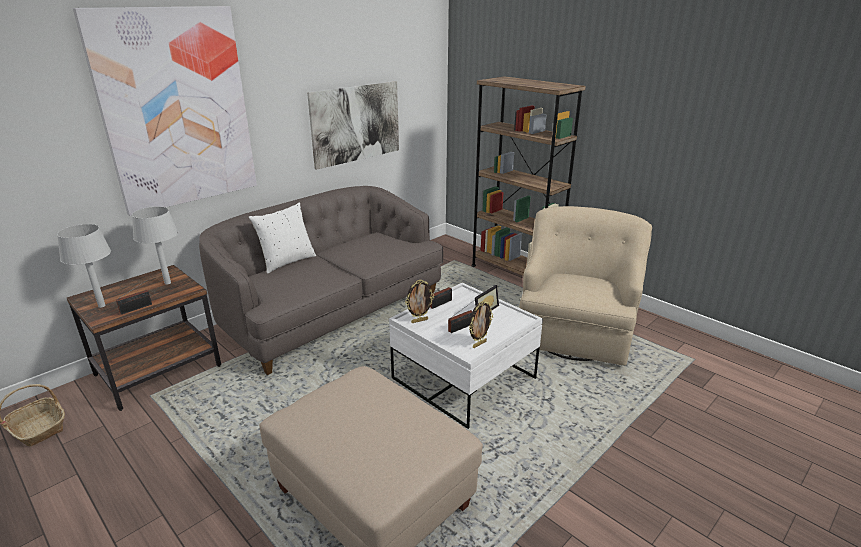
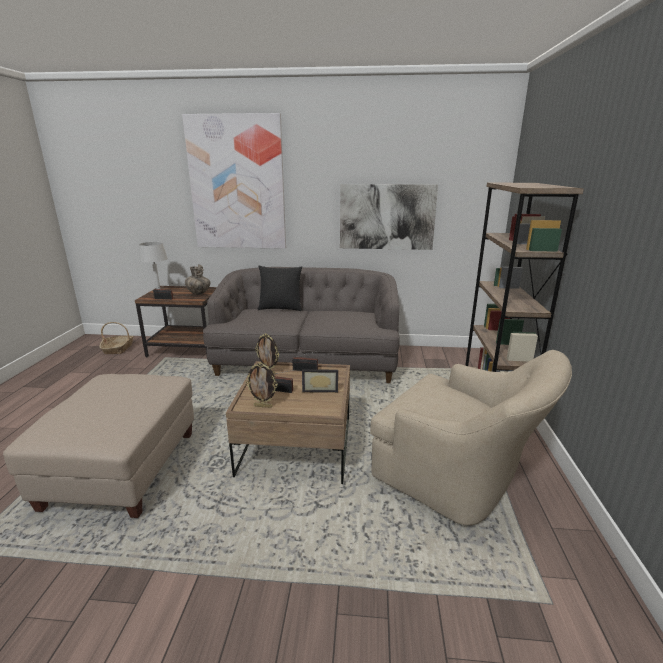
camera: 50 degrees right, 5 degrees down
(167, 283) = (198, 293): grey table lamp -> vase
(287, 261) = (280, 308): white pillow -> black pillow
(463, 378) = (296, 446): white coffee table -> brown coffee table
(575, 329) = (459, 476): beige armchair -> beige armchair turned 60 degrees clockwise

